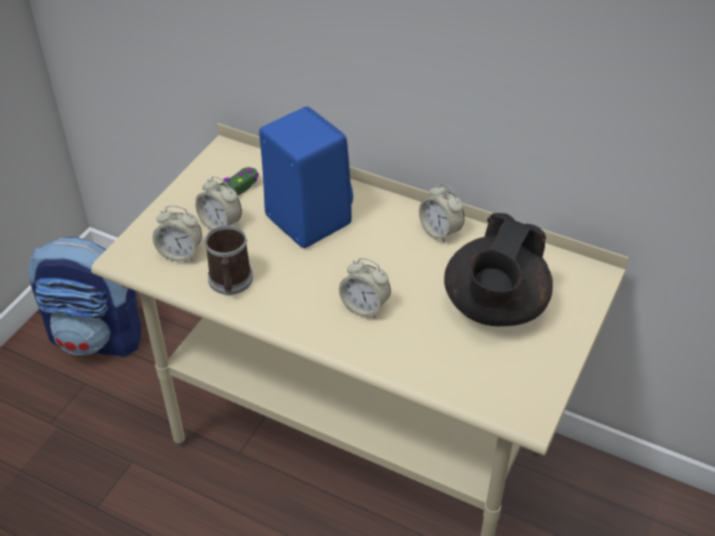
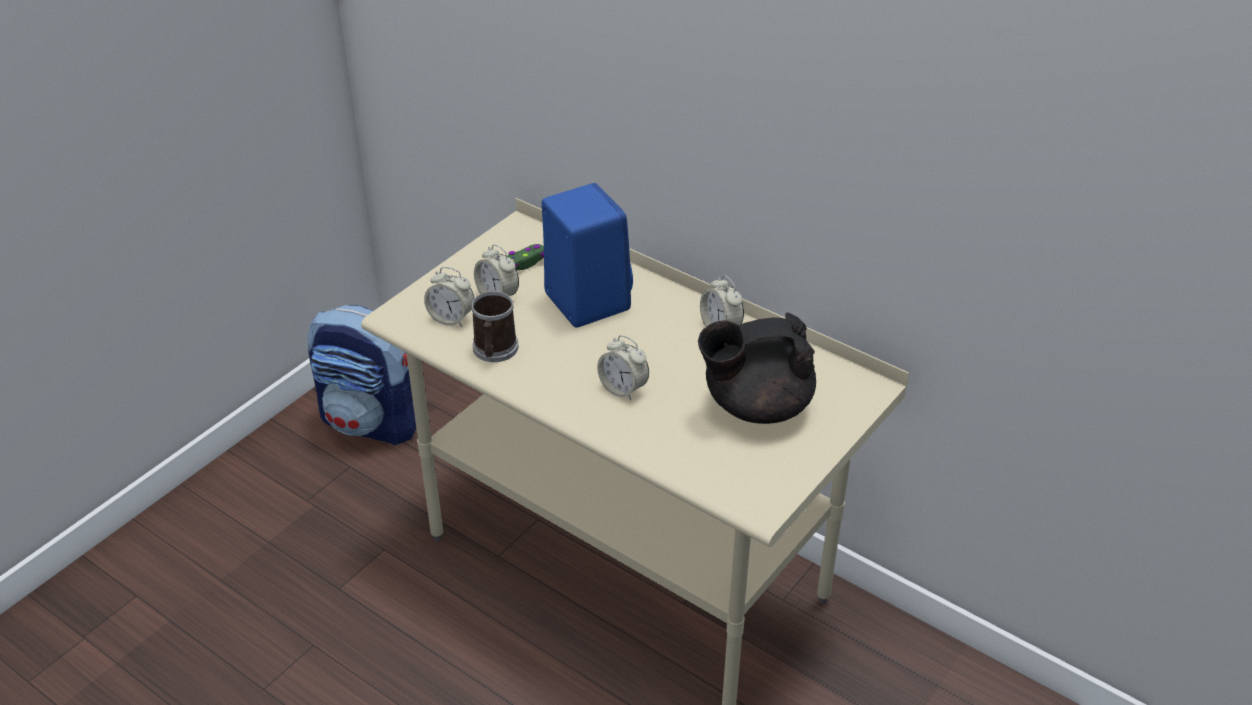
camera: 10 degrees right, 5 degrees down
(494, 307) = (755, 405): black teapot -> black teapot turned 45 degrees clockwise

